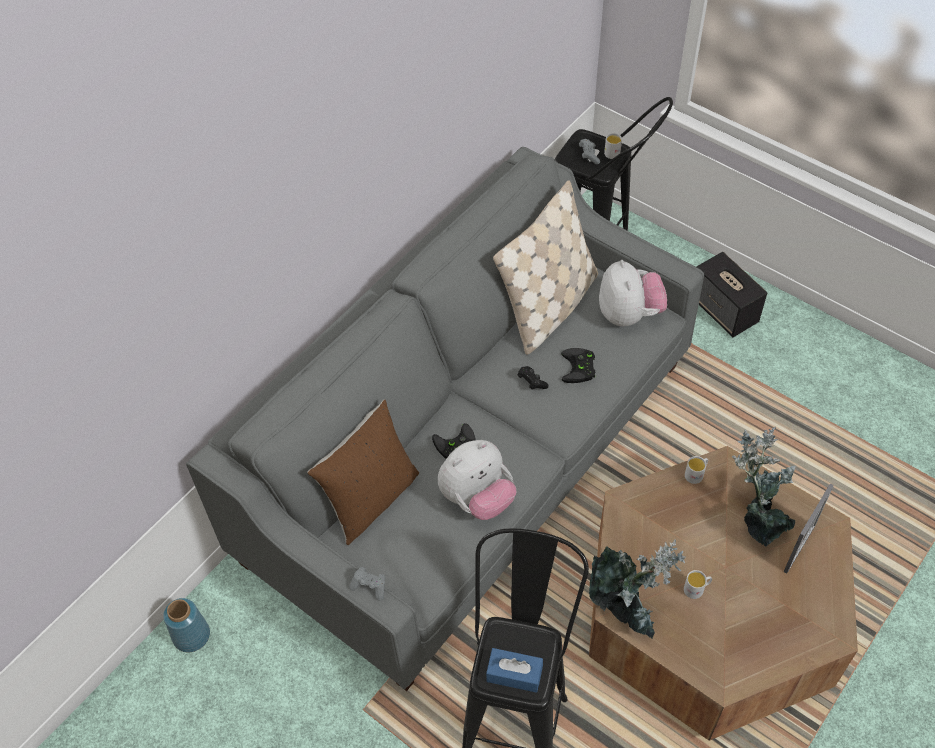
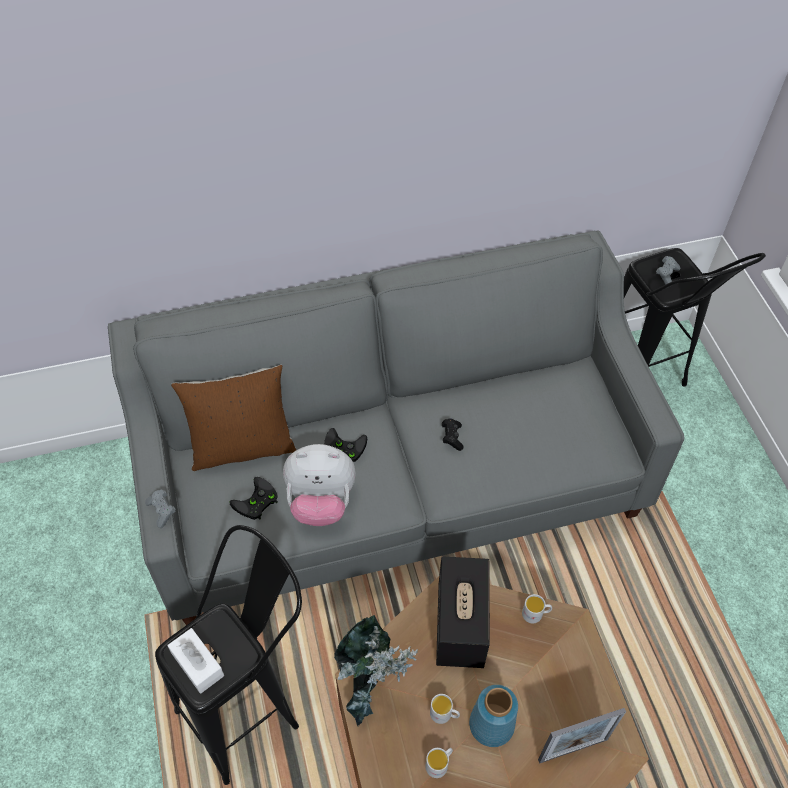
camera: 35 degrees right, 0 degrees up
(190, 635) = (83, 471): blue vase -> blue vase (490, 724)
(514, 674) = (197, 664): blue tissue box -> white tissue box
(549, 307) = (524, 385): beige pillow -> none
(579, 368) = (503, 452): black game controller -> black game controller (256, 503)
(612, 151) = (691, 283): white mug -> white mug (439, 764)
(629, 314) = (590, 434): plush toy -> none
(724, 311) = (726, 497): speaker -> speaker (460, 626)
(756, 517) = (557, 692): potted plant -> none

